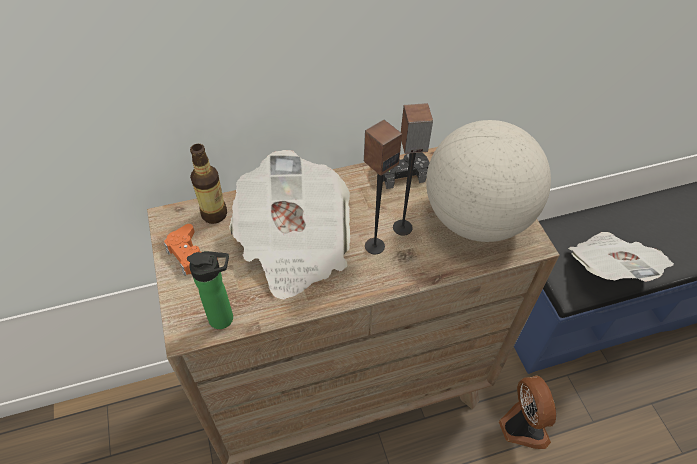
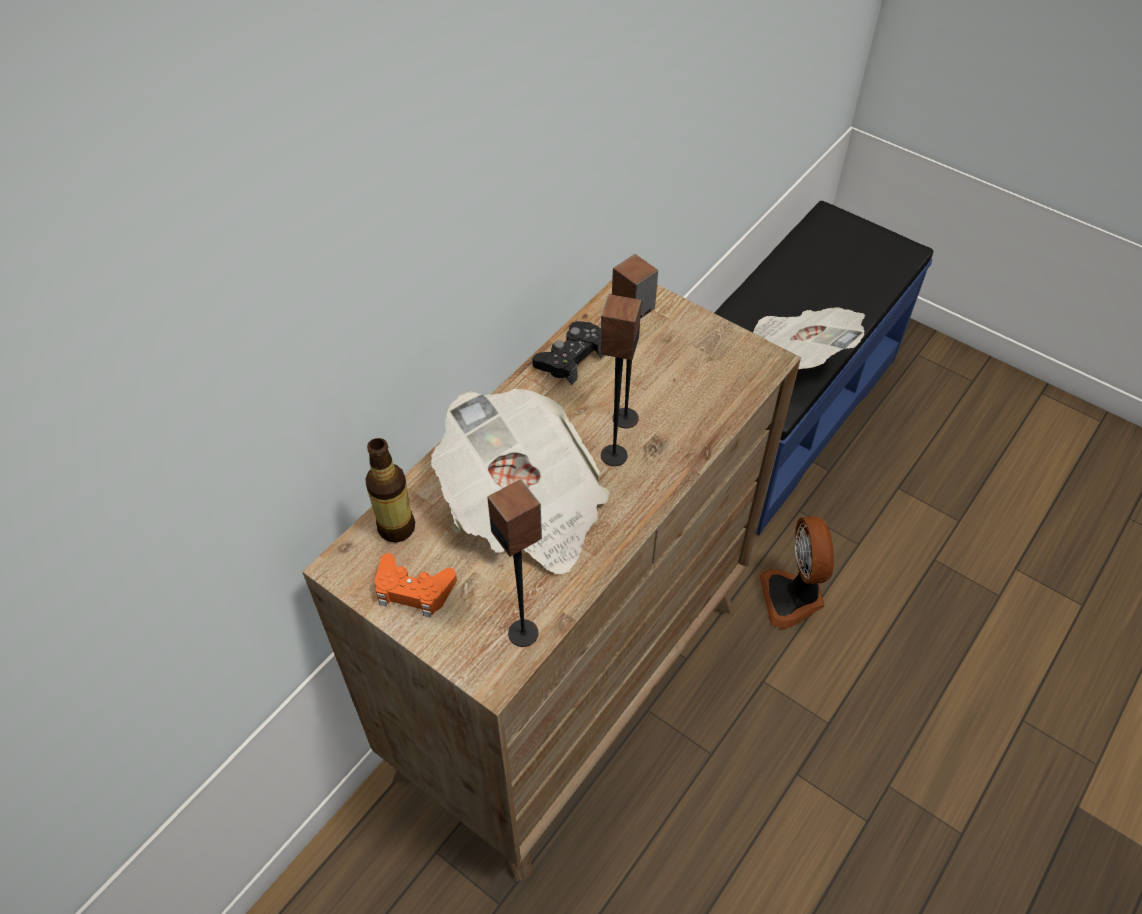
camera: 35 degrees left, 0 degrees up
(225, 319) = (524, 633): bottle -> speaker
(476, 219) = (692, 365): globe -> none
(521, 426) = (793, 597): fan -> fan turned 135 degrees counterclockwise

